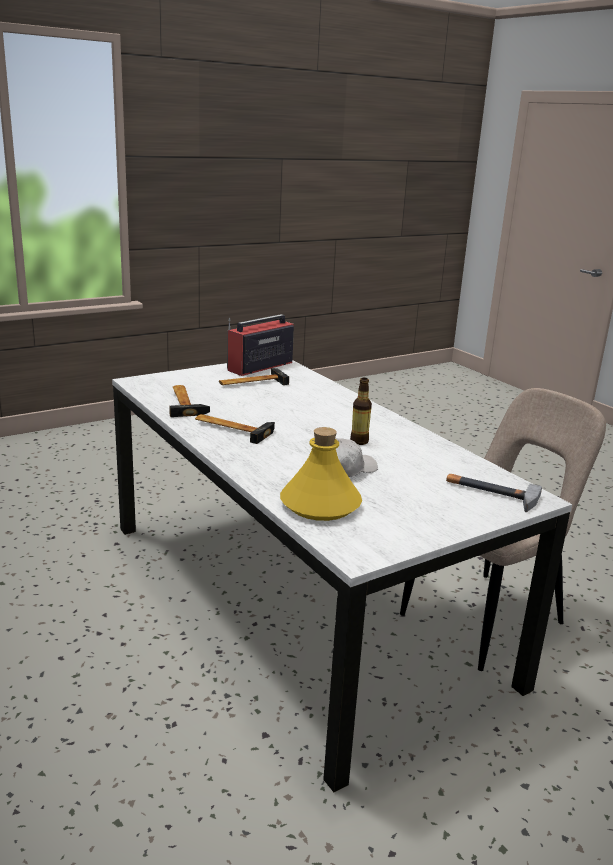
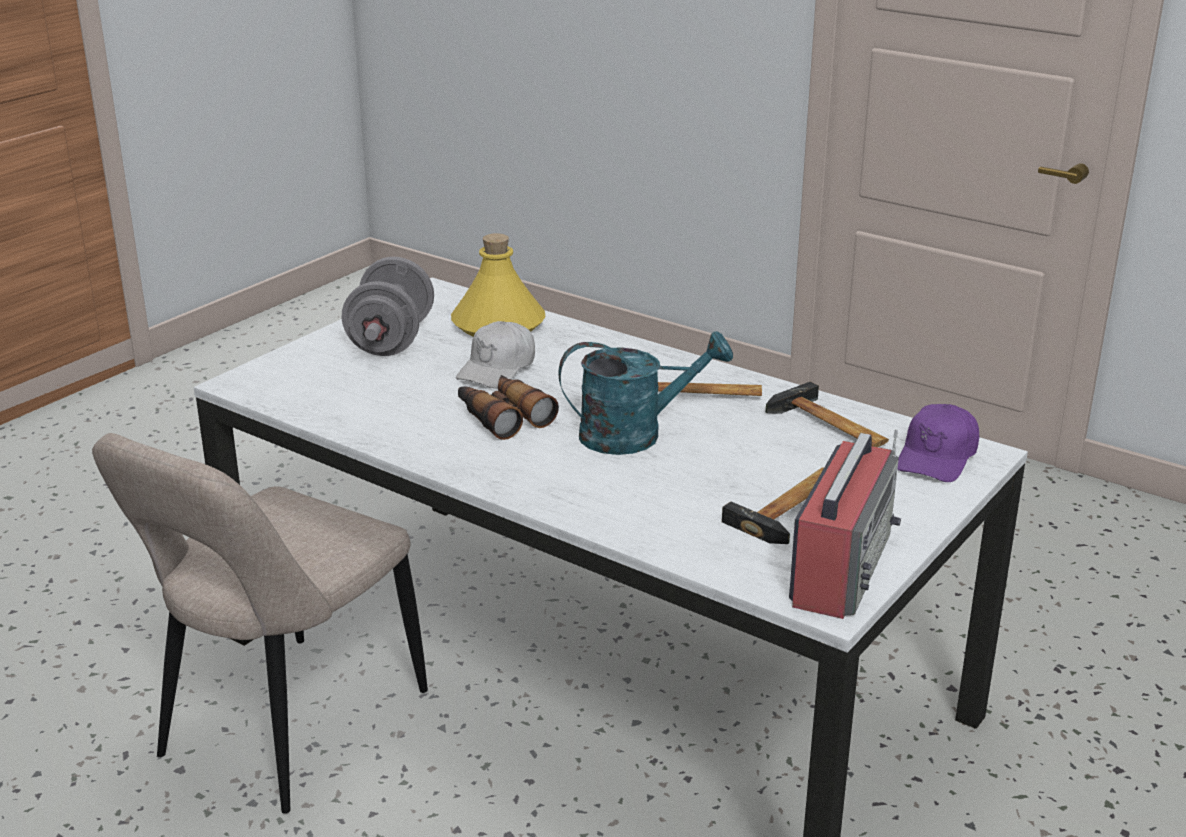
camera: 160 degrees right, 5 degrees up
(157, 384) = (937, 457): none -> purple cap
(291, 419) = (635, 434): none -> turquoise watering can
(359, 441) = (503, 417): bottle -> binoculars
(415, 509) = (391, 340): none -> grey dumbbell
(490, 493) = (300, 377): hammer -> none

